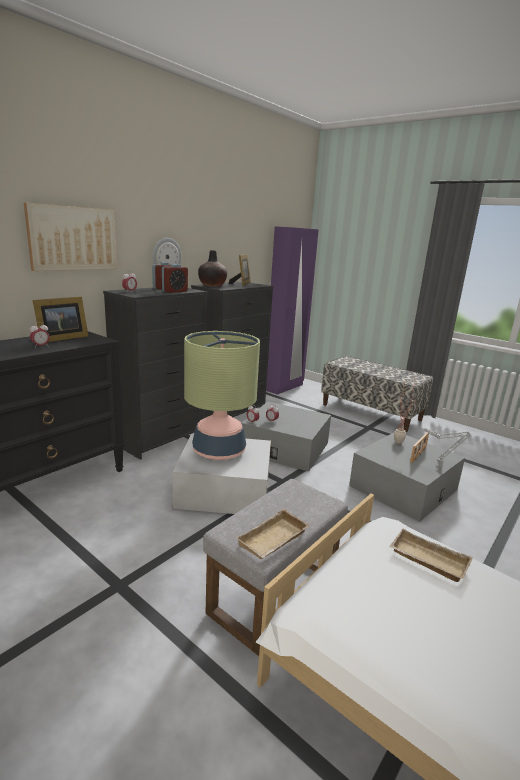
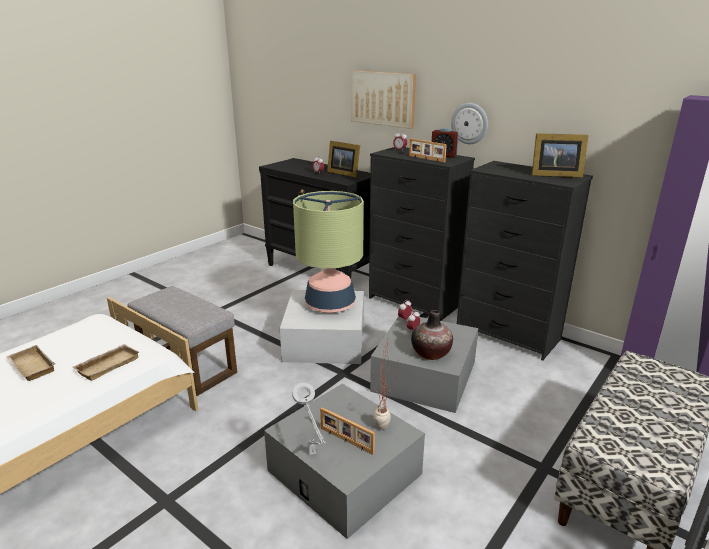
camera: 90 degrees right, 5 degrees up
(175, 291) = (426, 159): alarm clock -> picture frame
(212, 285) = (504, 166): vase -> vase (431, 353)
(274, 540) = (153, 304): beige tray -> beige tray (30, 367)

